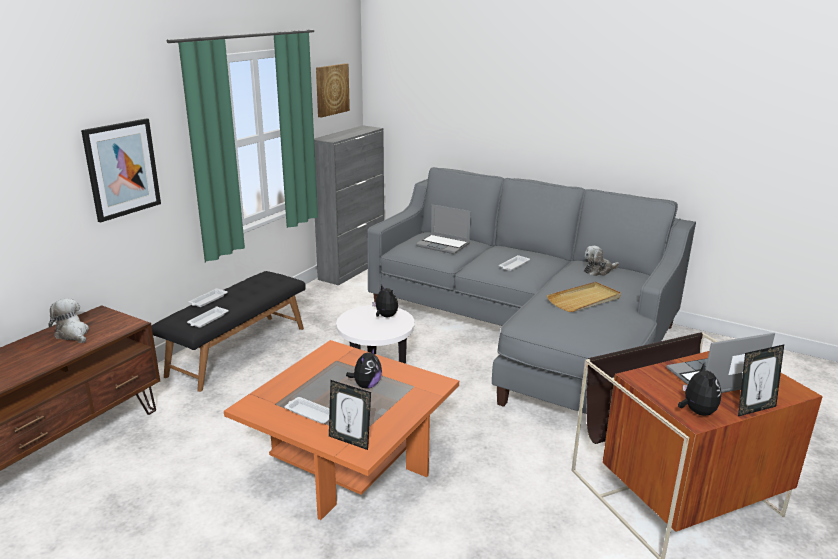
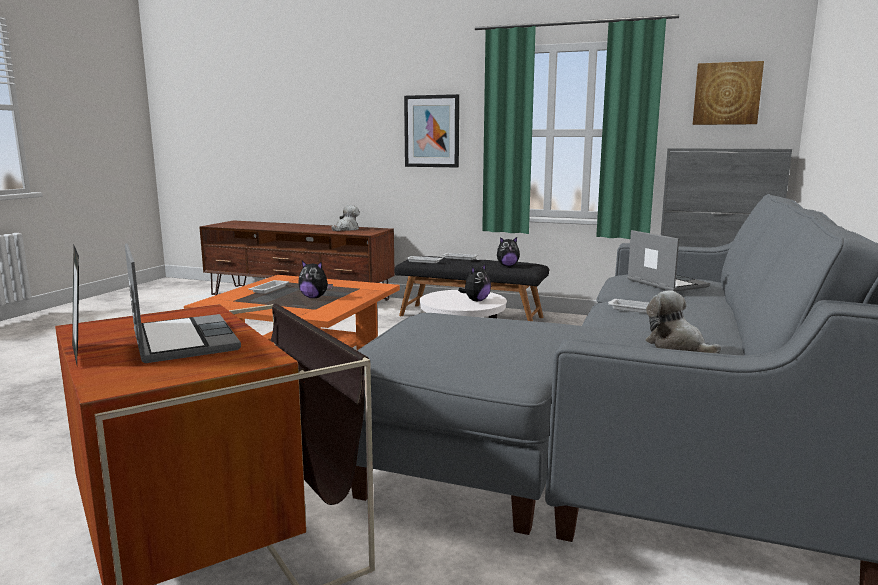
camera: 80 degrees right, 10 degrees down
(350, 441) = (226, 299): picture frame -> none
(443, 245) = (665, 283): laptop -> laptop turned 135 degrees clockwise
(584, 300) = (525, 333): beige tray -> none
(696, 412) = (102, 328): plush toy -> plush toy (507, 265)

